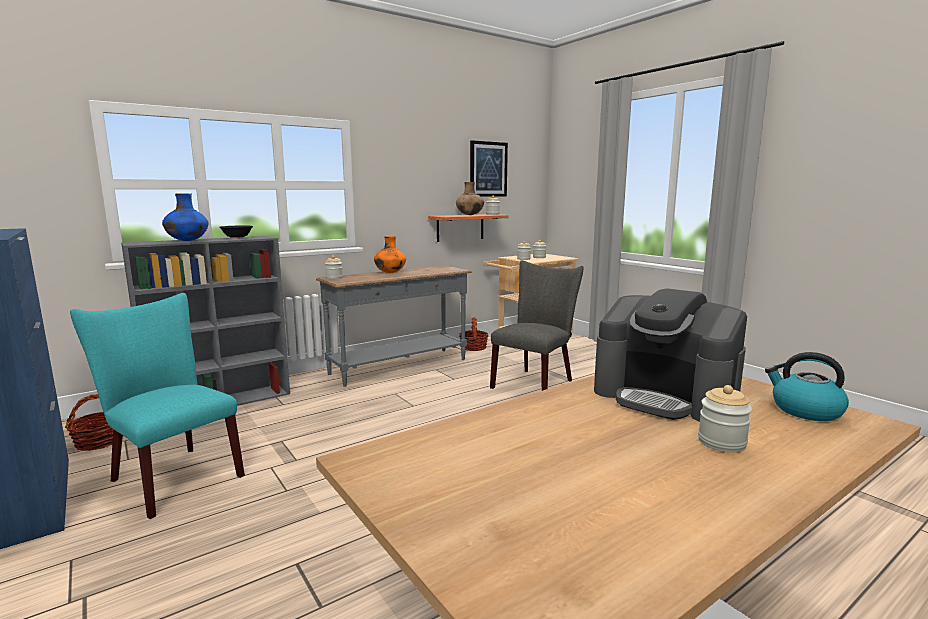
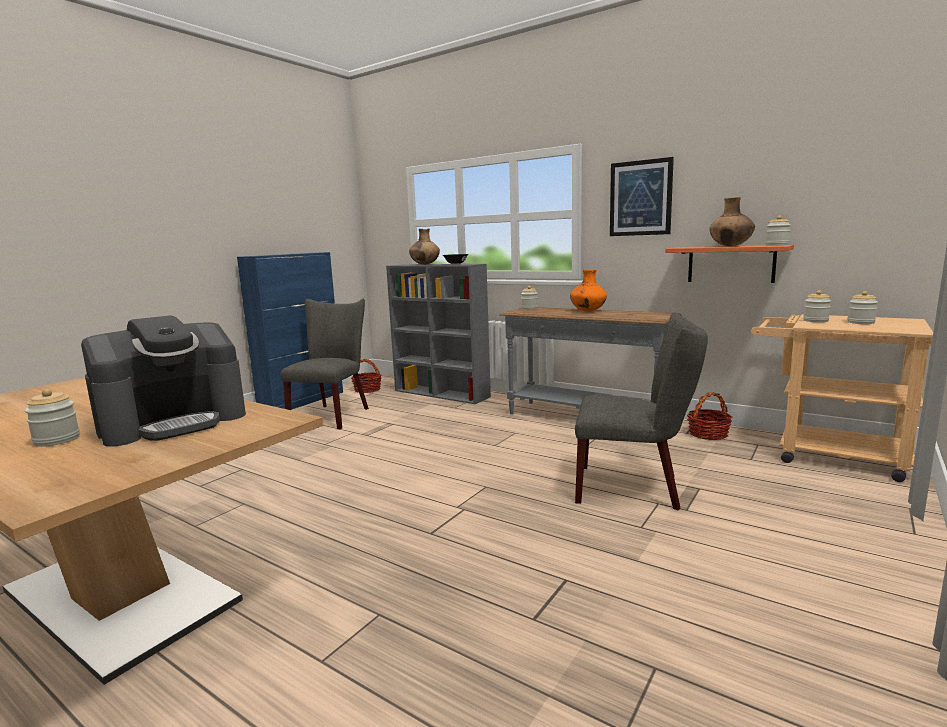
camera: 70 degrees right, 0 degrees up
(171, 476) = (333, 415): turquoise chair -> grey chair
(187, 240) = (424, 264): blue vase -> brown vase
(488, 169) = (795, 174): picture -> picture (640, 198)
(665, 397) = (174, 422): coffee machine -> coffee machine turned 150 degrees counterclockwise
(805, 410) = (105, 472): kettle -> none

